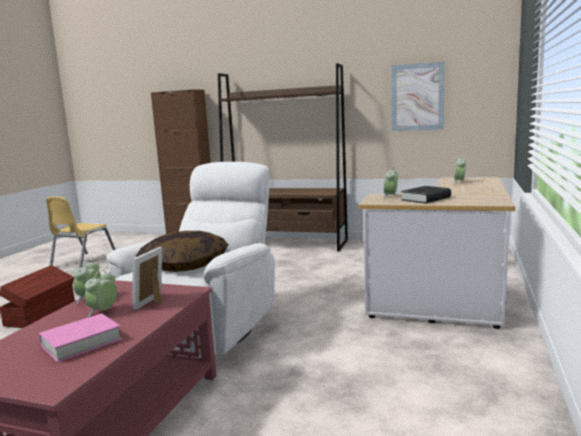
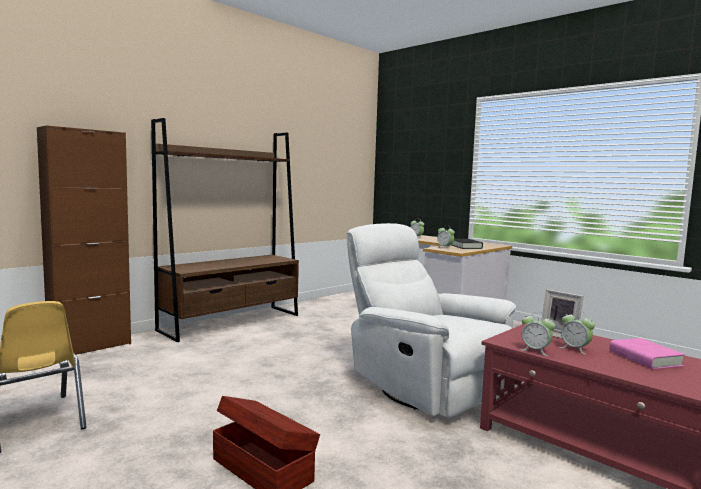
camera: 65 degrees left, 5 degrees down
(185, 265) = (447, 321): pillow -> none
(417, 97) = (323, 171): picture -> none

